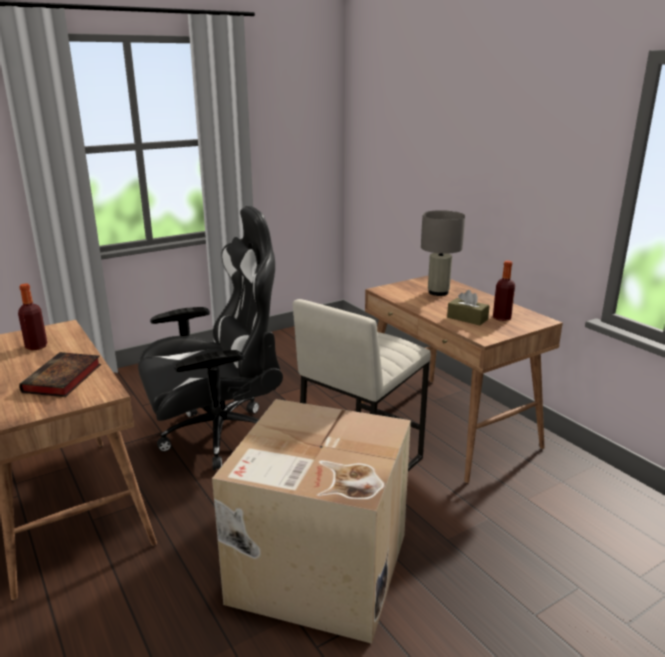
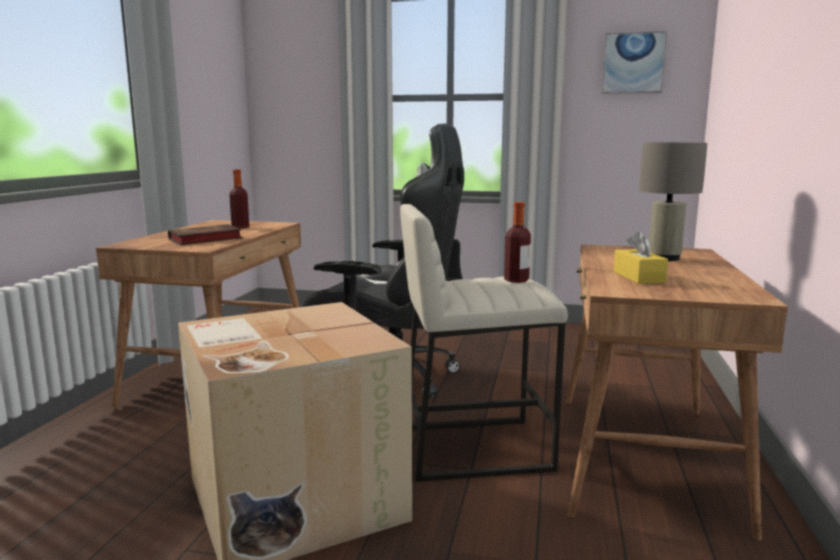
camera: 45 degrees right, 10 degrees down
(293, 108) = (633, 63): none -> picture
(467, 318) = (638, 277): brown tissue box -> yellow tissue box
(502, 318) = (692, 285): bottle -> bottle (516, 280)

